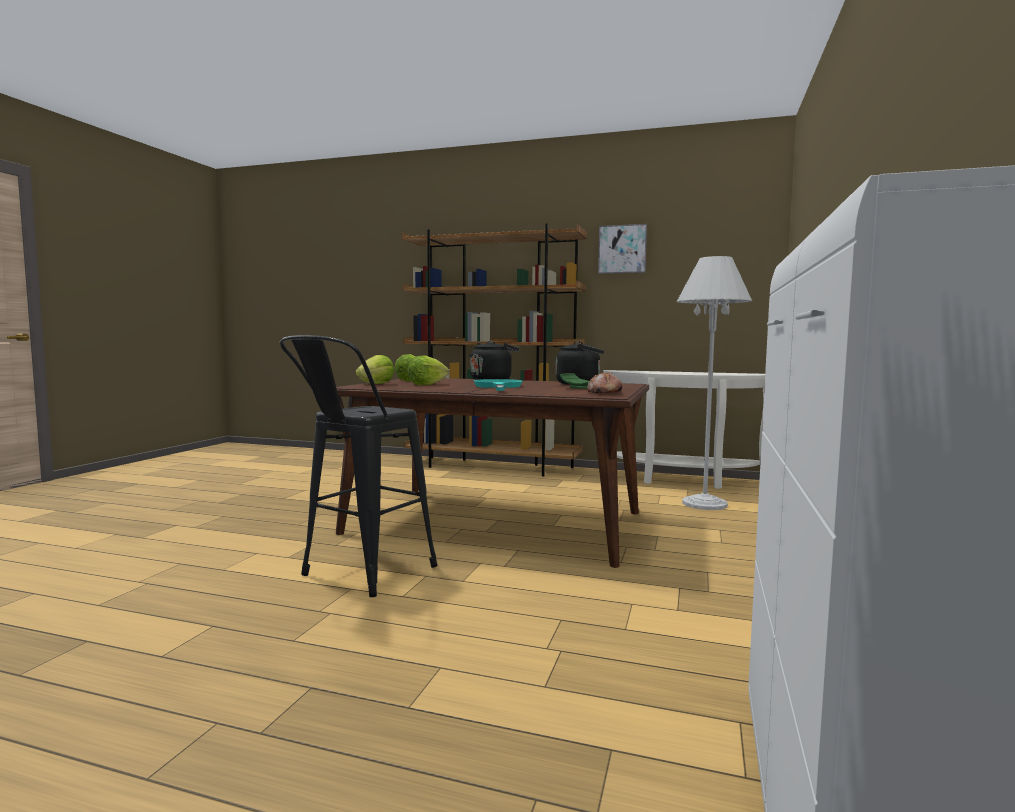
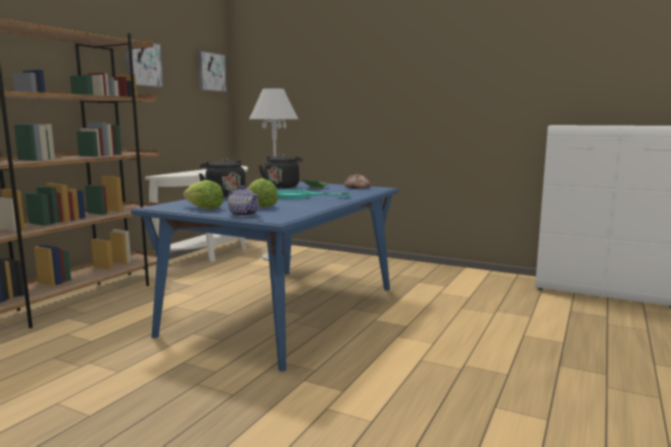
camera: 80 degrees left, 5 degrees up
(359, 575) = (395, 357): black stool -> none
(376, 384) = (243, 214): lettuce -> teapot
(497, 523) = (285, 310): brown dining table -> blue dining table
(740, 245) = (211, 72): none -> picture

